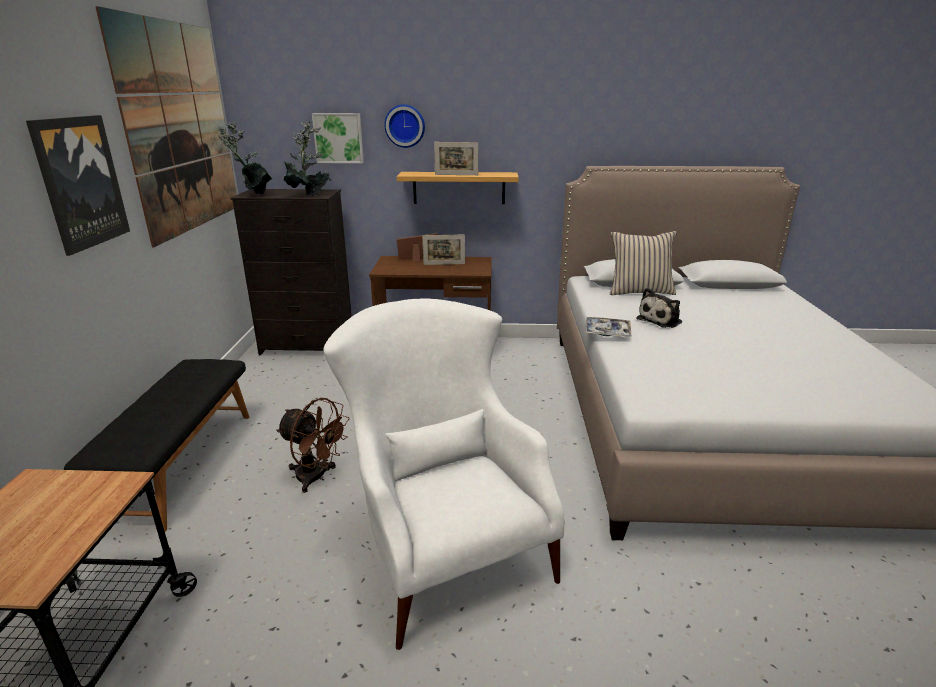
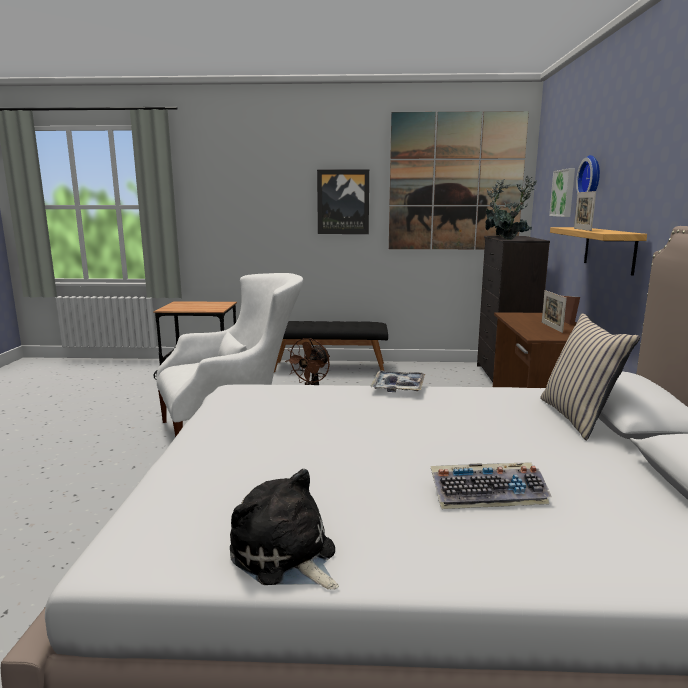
camera: 90 degrees right, 10 degrees down
(661, 320) = (450, 416): plush toy -> plush toy (286, 556)
(765, 320) = (488, 493): none -> keyboard

